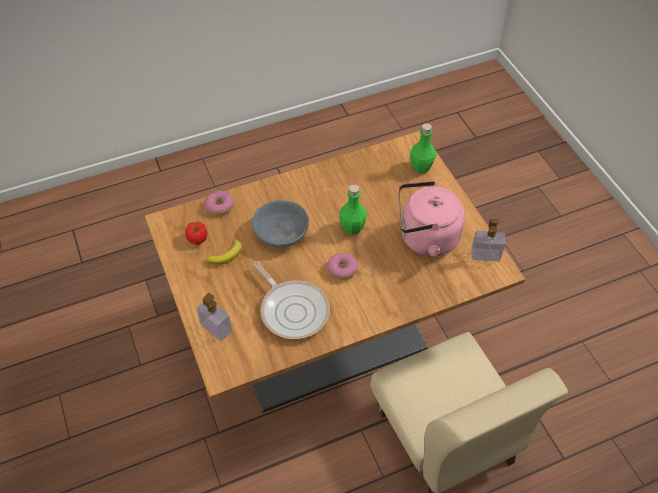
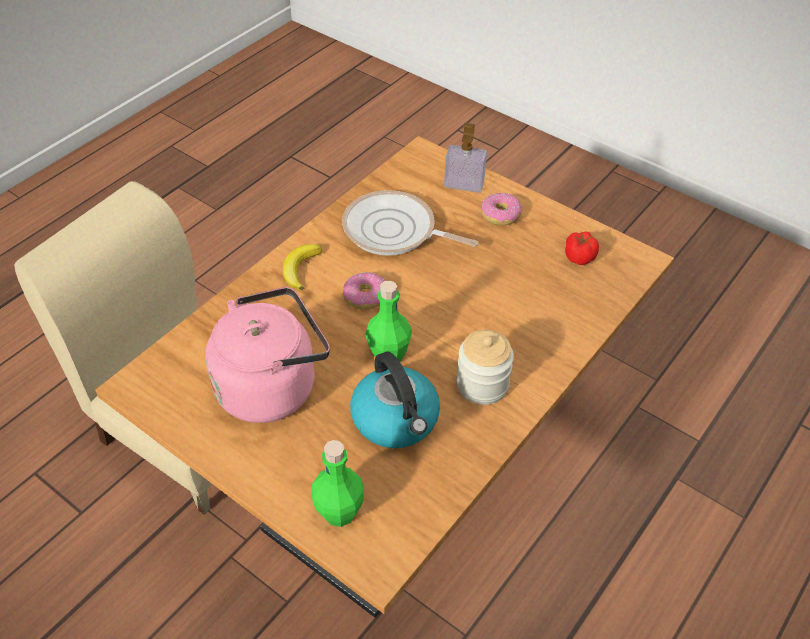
camera: 150 degrees right, 5 degrees down
(220, 206) = (594, 307): donut -> donut (500, 215)
(226, 255) = (524, 254): banana -> banana (300, 268)
(281, 232) = (482, 308): grey bowl -> none
(315, 193) = (482, 384): none -> jar
(370, 194) = (396, 420): none -> kettle
(485, 255) = (167, 399): soap dispenser -> none

